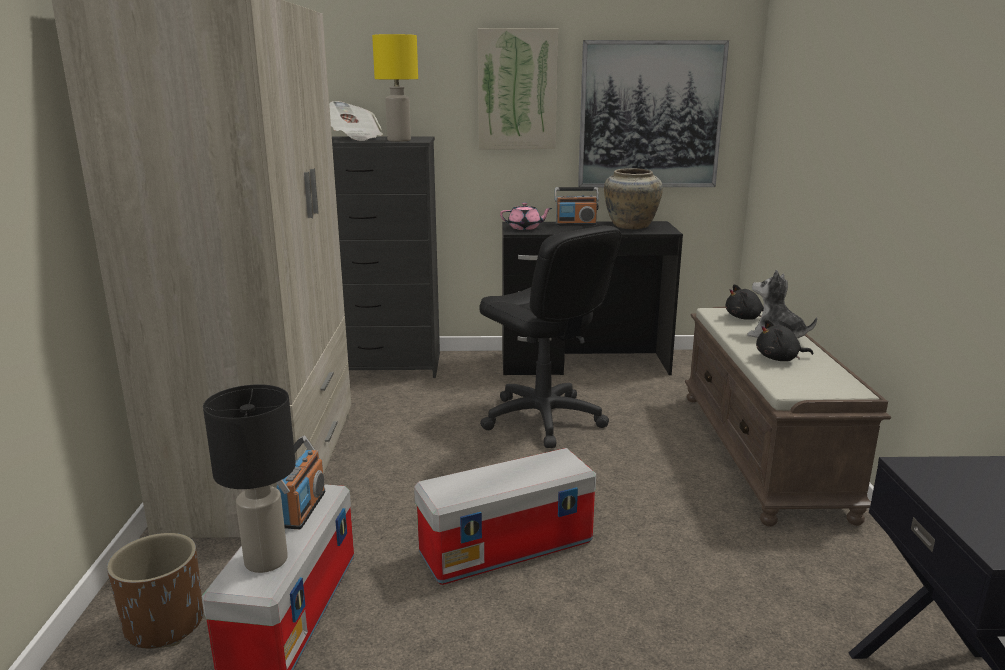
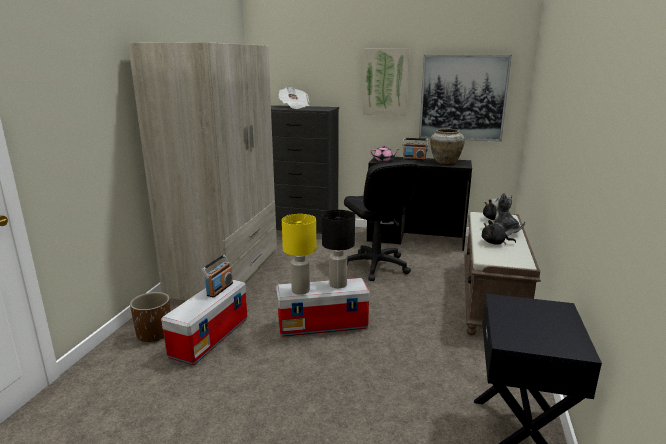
camera: 15 degrees right, 0 degrees up
(267, 561) = (193, 308): black table lamp -> black table lamp (338, 285)
(398, 140) = (315, 109): yellow table lamp -> yellow table lamp (300, 290)

